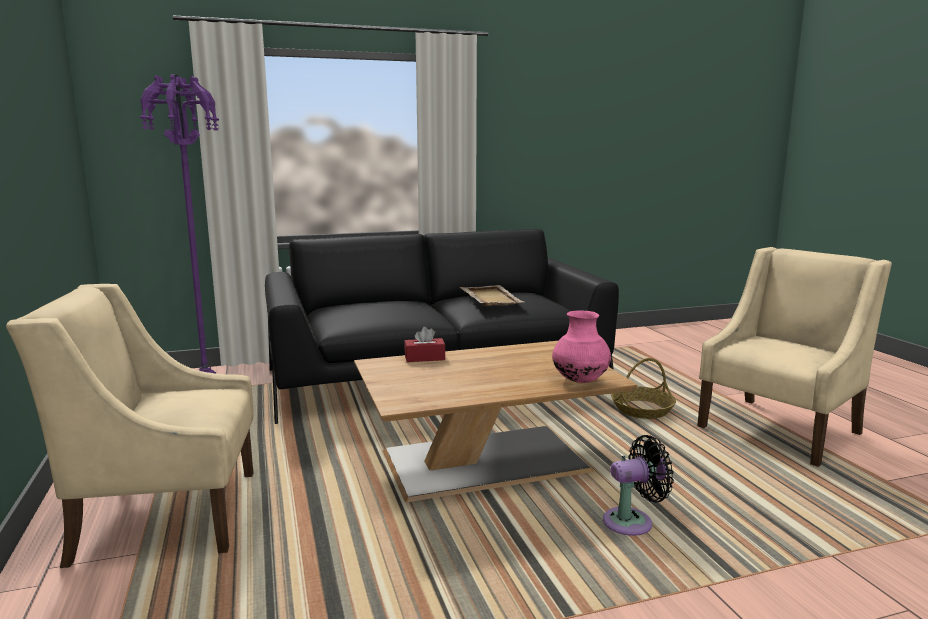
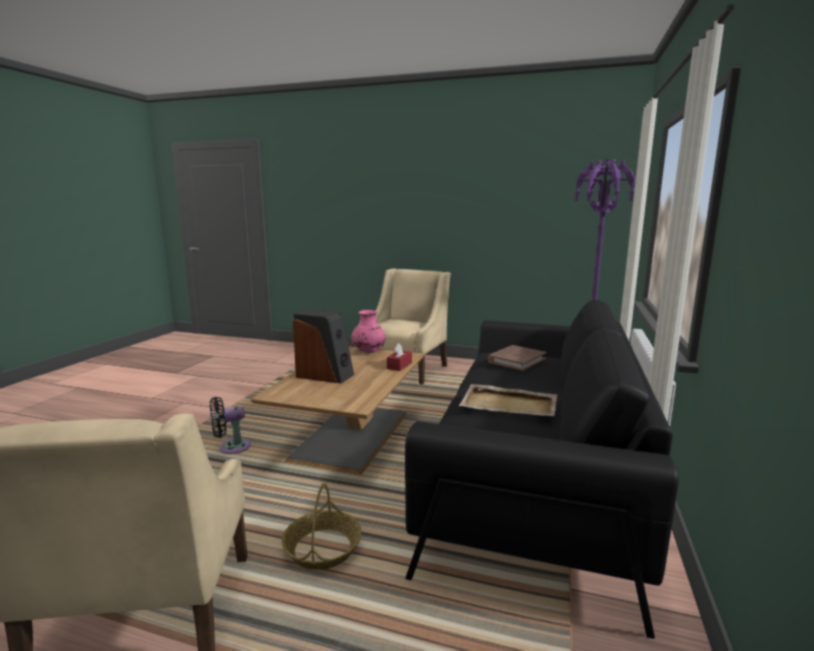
camera: 125 degrees right, 0 degrees up
(375, 307) = (516, 360): none -> brown book
(517, 377) = (325, 375): none -> speaker
(580, 381) = (287, 387): pink vase -> pink vase (368, 352)
(632, 522) = (231, 448): black fan -> black fan turned 45 degrees clockwise

